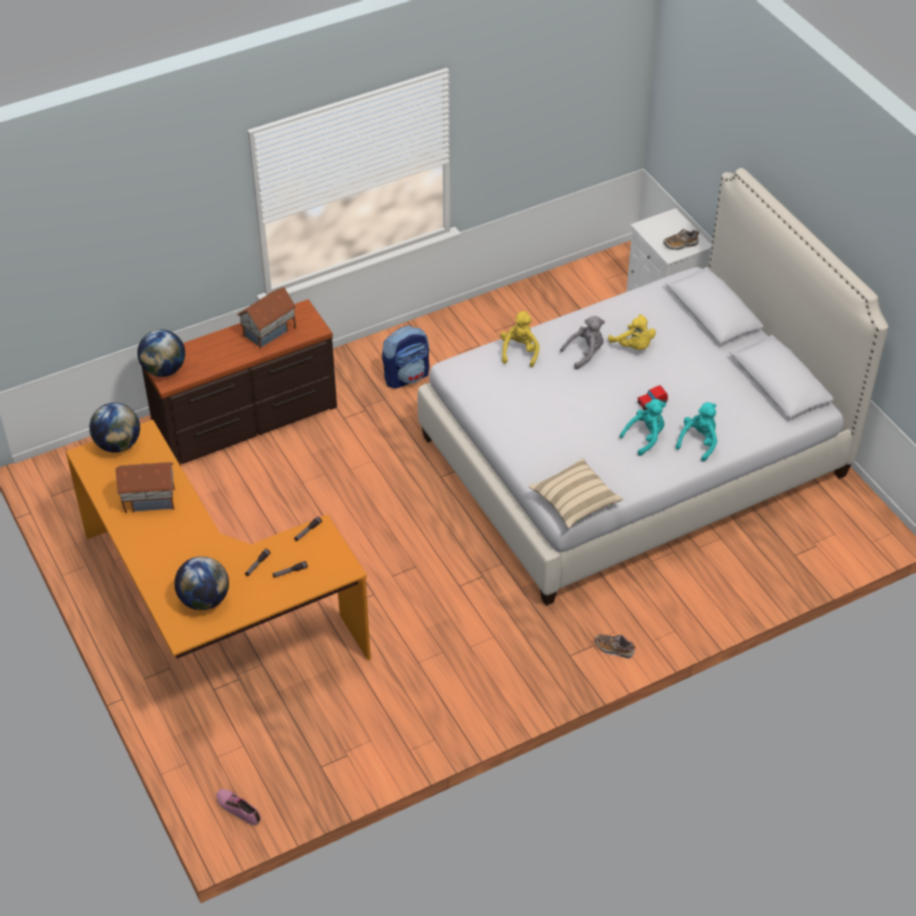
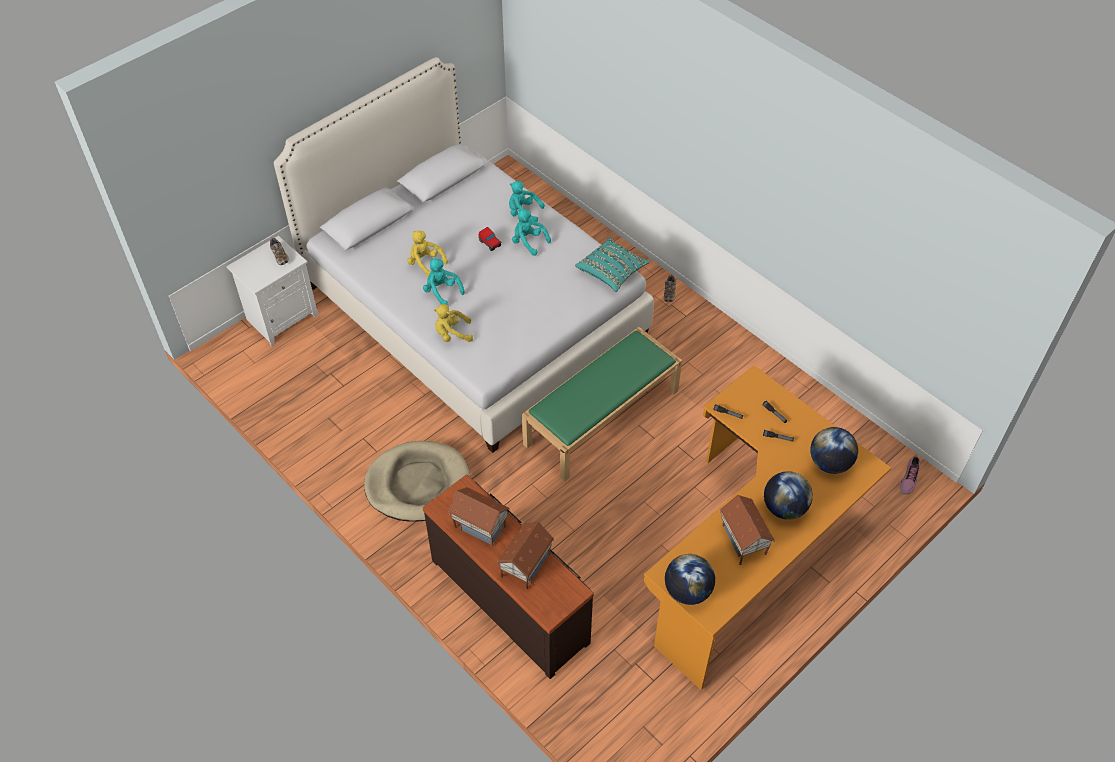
camera: 105 degrees left, 5 degrees up
(164, 370) = (560, 601): globe -> globe (784, 508)
(212, 354) = (525, 565): none -> toy house
(407, 376) = (418, 484): backpack -> beige dog bed
(439, 537) = (602, 416): none -> green bench
(575, 502) = (611, 271): beige pillow -> turquoise pillow
(585, 353) = (442, 292): grey plush toy -> turquoise plush toy
(633, 346) = (425, 263): yellow plush toy -> yellow plush toy turned 90 degrees counterclockwise

